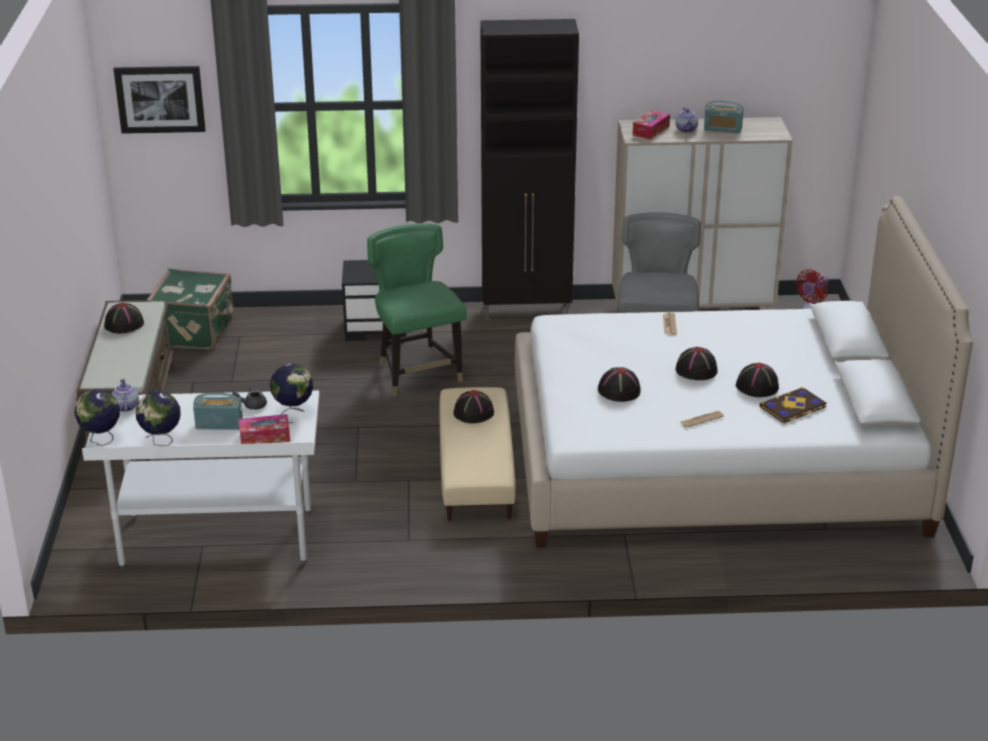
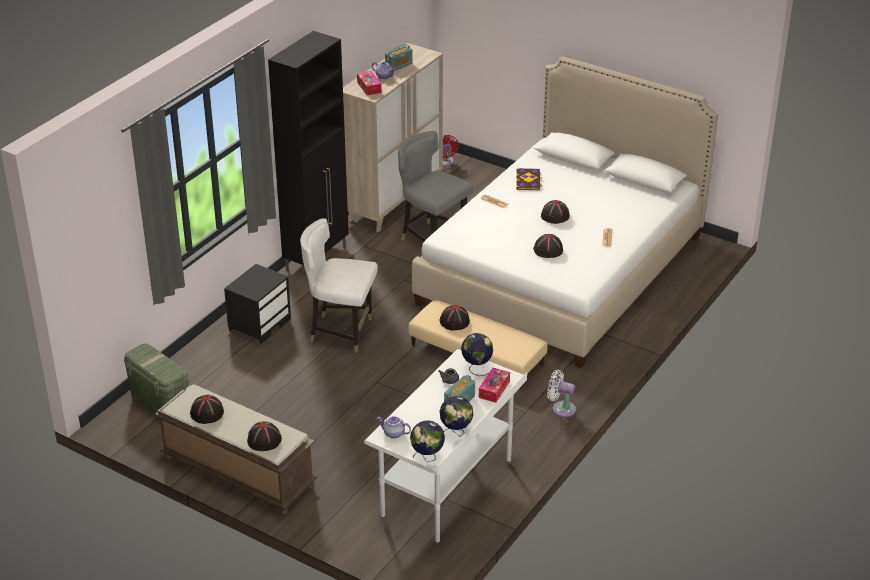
camera: 55 degrees left, 5 degrees up
(160, 99) = (93, 233): picture -> none
(195, 331) = (160, 404): green suitcase -> green storage box
(418, 374) = (341, 332): green chair -> white chair
(442, 562) = (561, 408): none -> white fan
(757, 387) = (592, 205): black hat -> black hat (264, 440)
(793, 407) = (625, 205): book -> book (528, 180)

